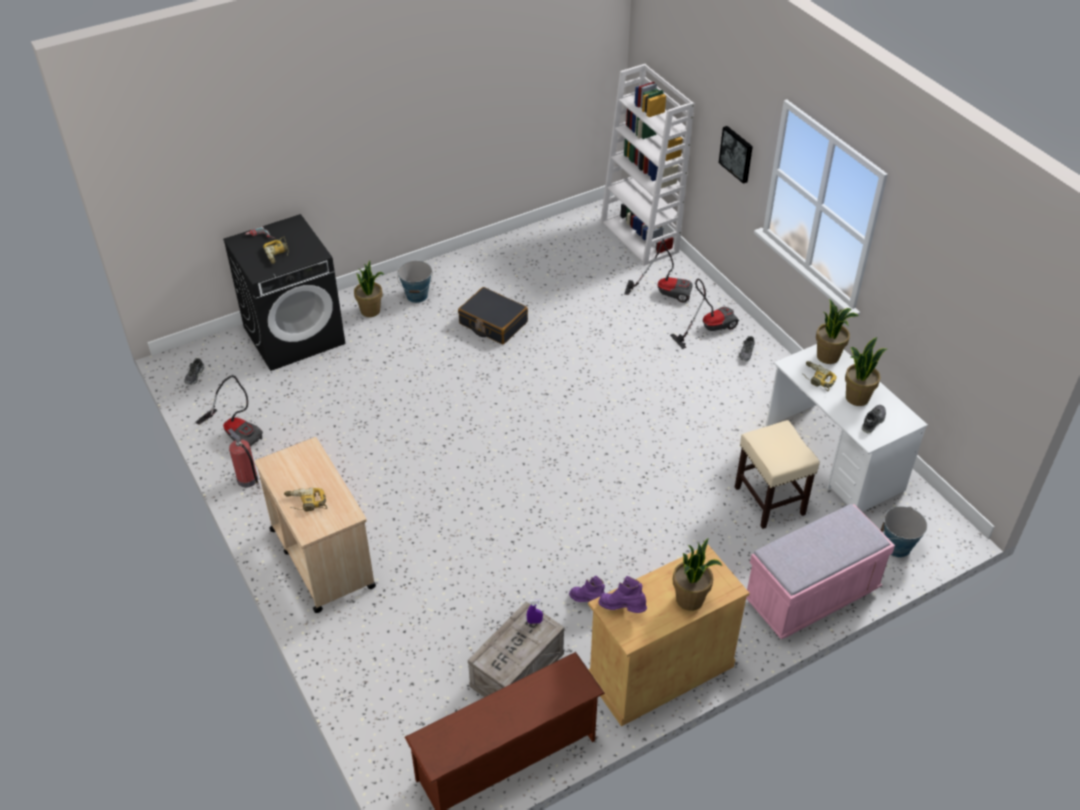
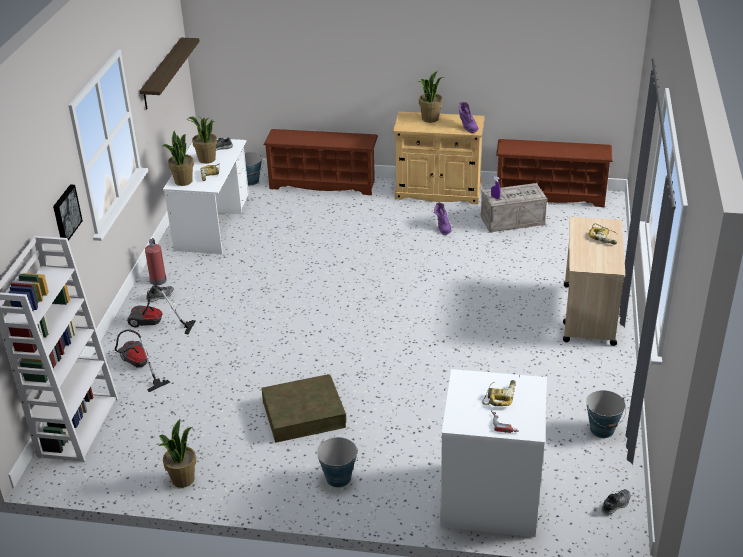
camera: 140 degrees left, 10 degrees down
(237, 432) = (602, 429): vacuum cleaner -> bucket
(248, 480) = (614, 387): fire extinguisher -> fire extinguisher (158, 280)
(294, 335) = (489, 499): black washing machine -> white washing machine
(371, 311) = (396, 485): potted plant -> potted plant (182, 479)
(493, 323) = (303, 414): black suitcase -> brown storage box
(768, 500) = (281, 223): beige stool -> none
(811, 596) = (323, 184): pink bench -> brown shoe rack
(957, 321) = (162, 73): none -> shelf

